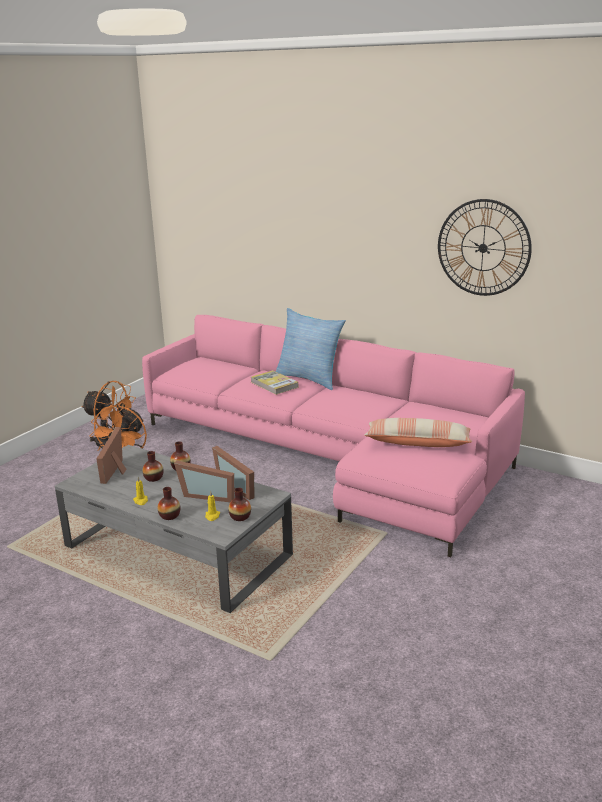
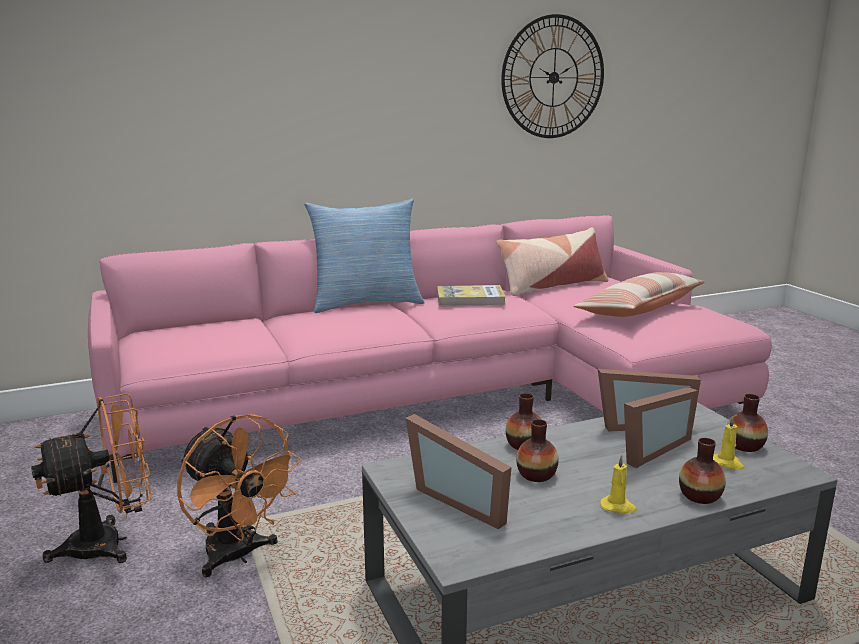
camera: 55 degrees left, 5 degrees down
(274, 384) = (354, 318): book -> book (470, 299)
(432, 409) = (552, 286): none -> pillow

